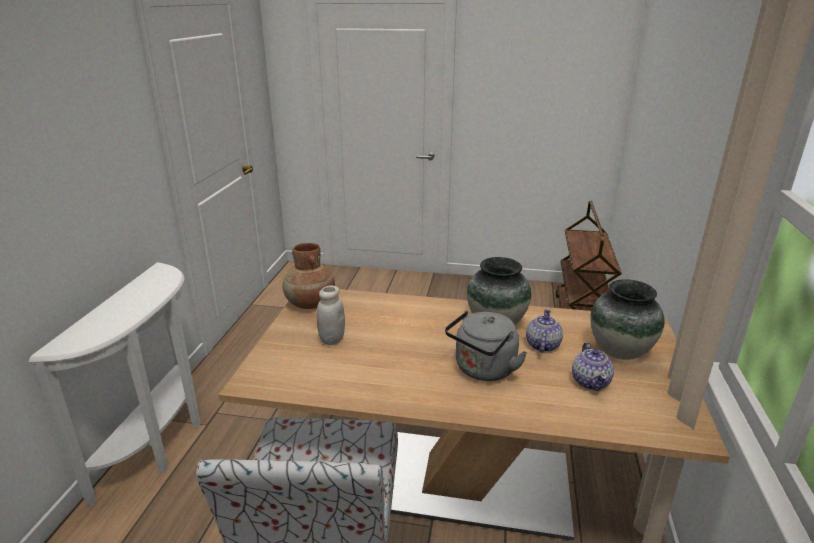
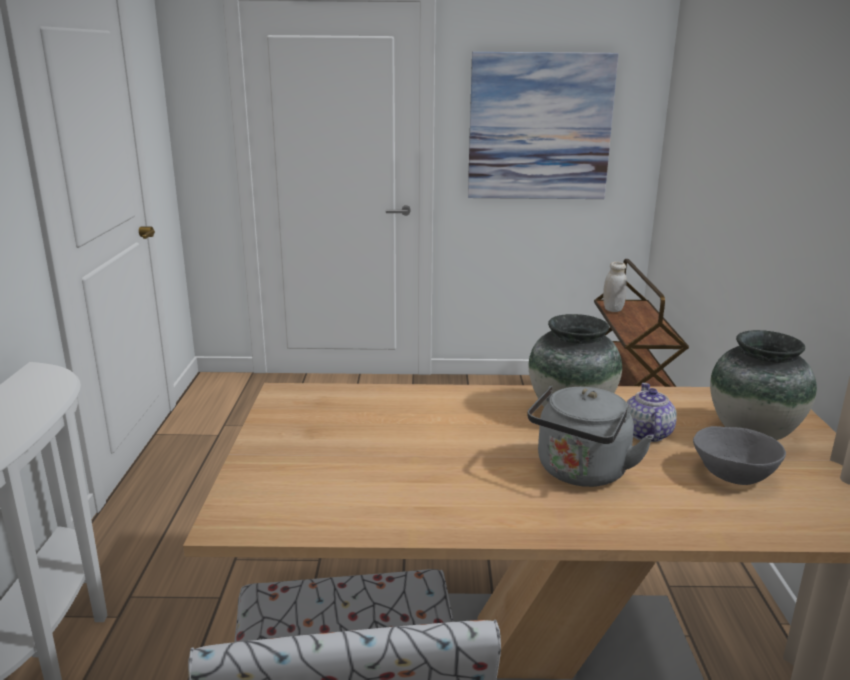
camera: 10 degrees left, 5 degrees down
(310, 303) = (288, 405): brown vase -> none
(332, 339) = (340, 450): white jar -> white jar (612, 309)
(532, 98) = (539, 127): none -> picture
(590, 381) = (734, 474): teapot -> grey bowl

